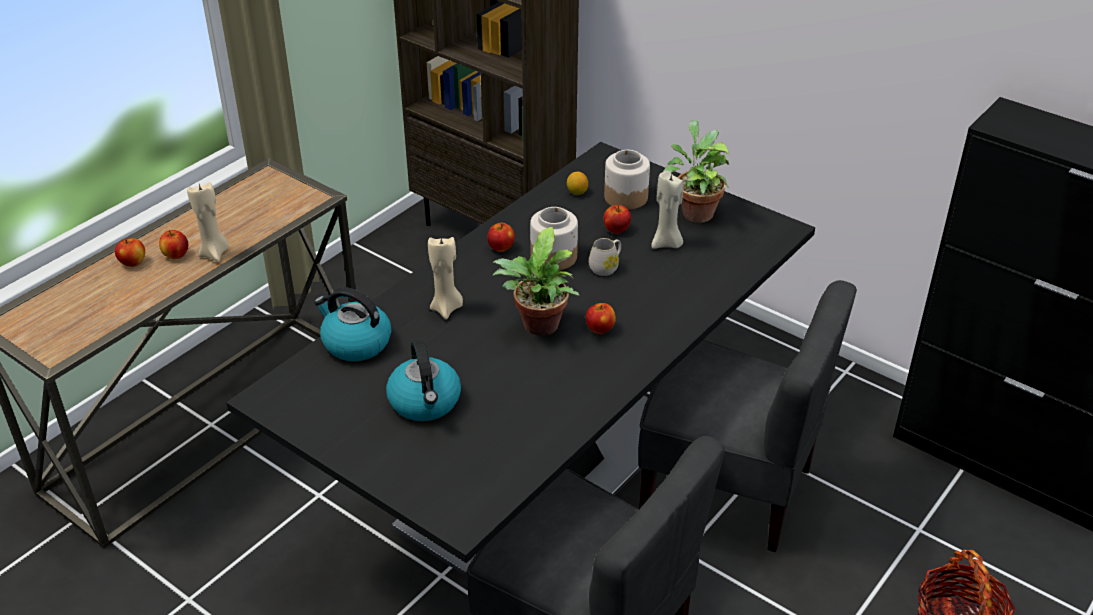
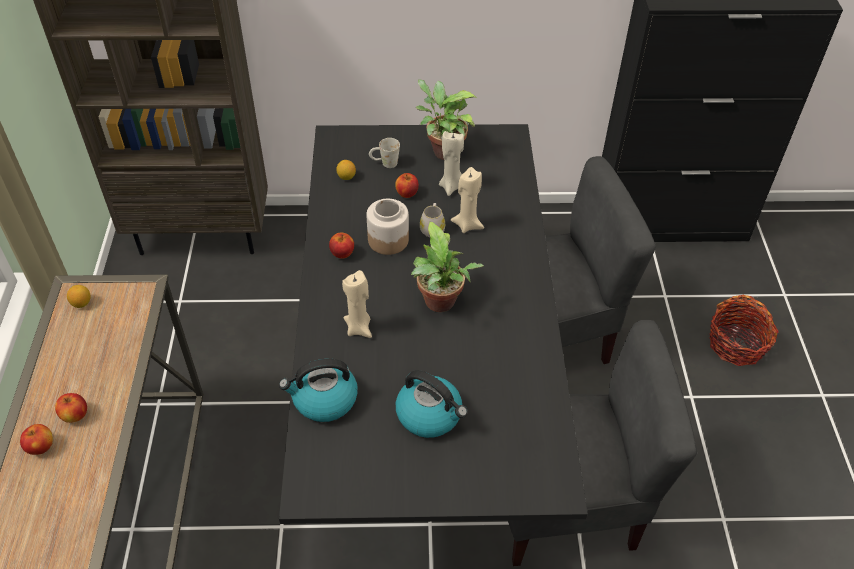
camera: 40 degrees left, 10 degrees up
(214, 253) = (111, 392): beige candle -> beige candle (467, 225)
(265, 185) = (81, 303): none -> lemon
(600, 329) = (481, 280): apple -> none
(625, 197) = (384, 163): jar -> white mug

